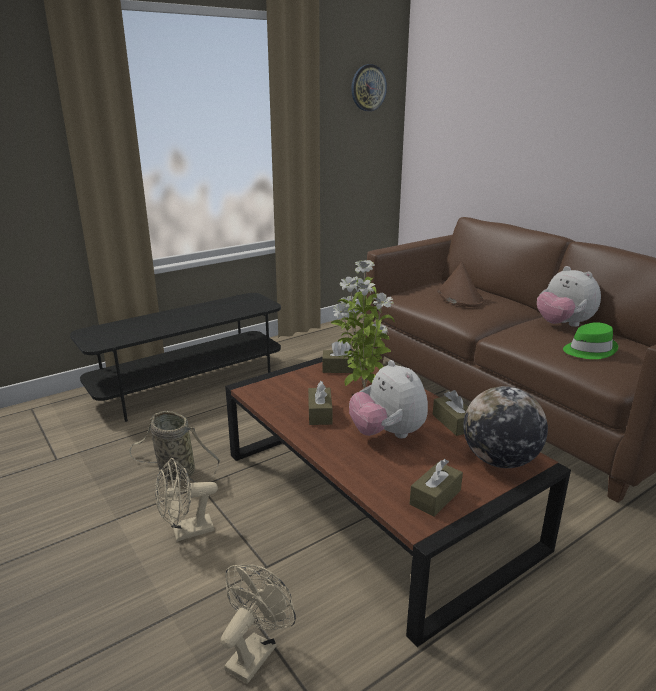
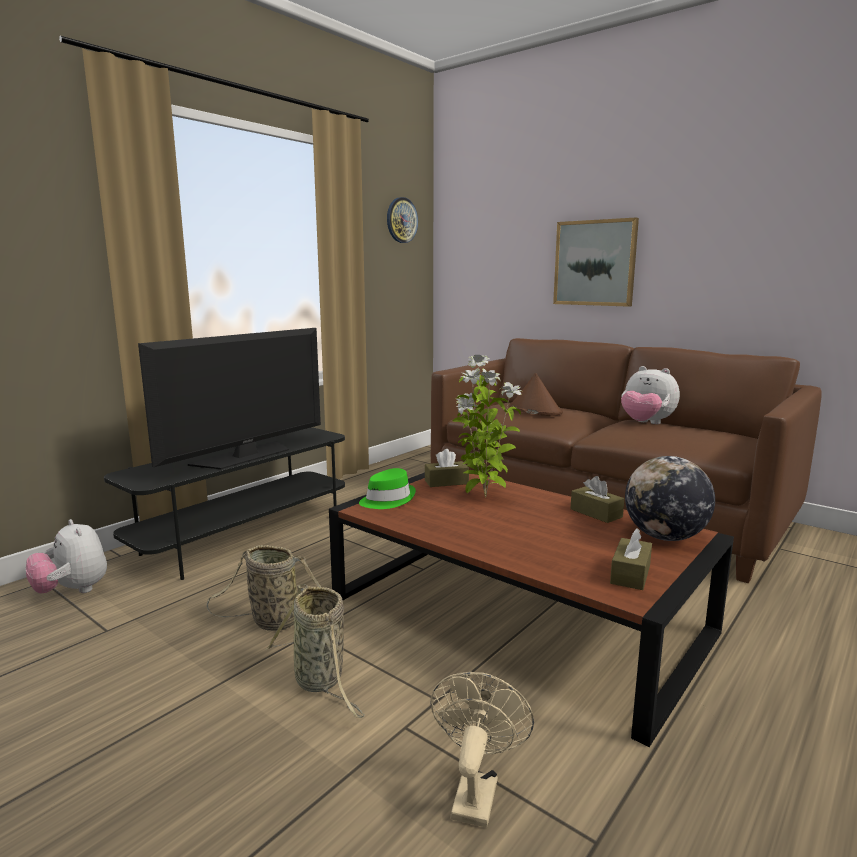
camera: 15 degrees left, 10 degrees down
(186, 322) = (245, 456): none -> television
(186, 532) = (321, 681): beige fan -> basket
(320, 413) = (454, 520): brown tissue box -> none
(387, 434) = (539, 529): plush toy -> plush toy (72, 591)
(551, 143) = (595, 263): none -> picture
(589, 350) = (688, 437): green hat -> green hat (387, 500)

